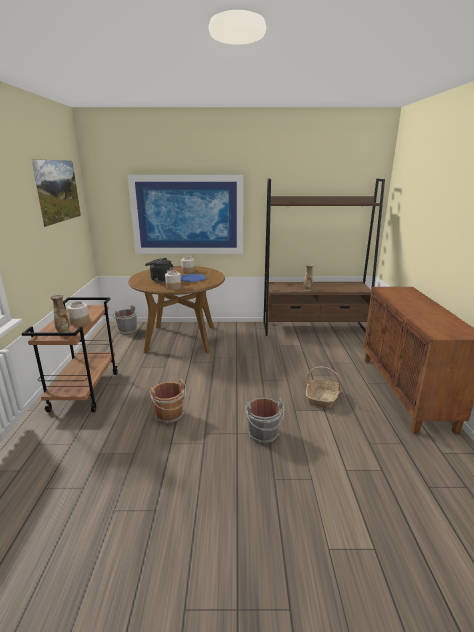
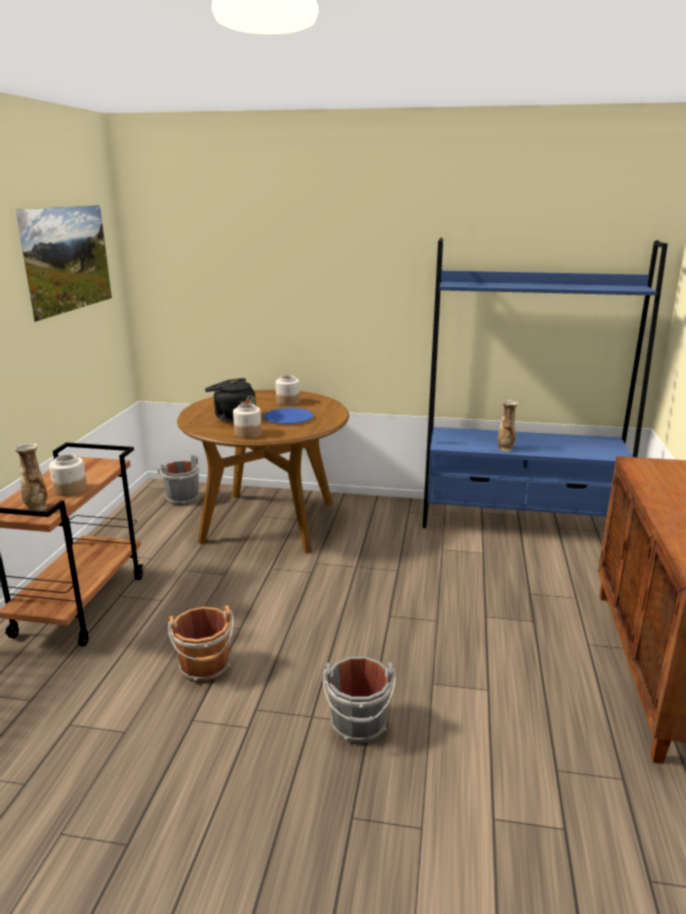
camera: 10 degrees right, 0 degrees up
(187, 215) = (294, 301): picture -> none
(314, 329) = (520, 521): brown bookcase -> blue bookcase
(322, 398) = (493, 665): basket -> none

